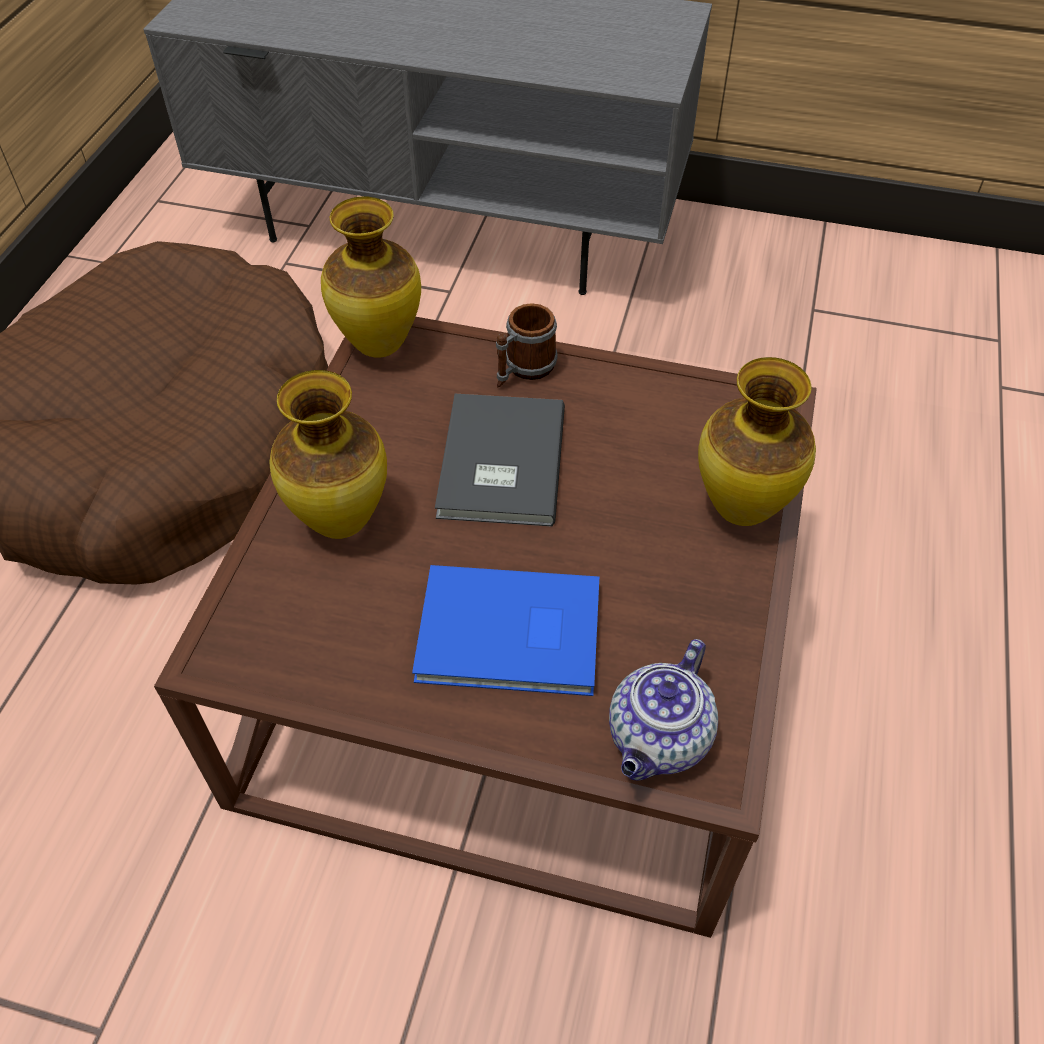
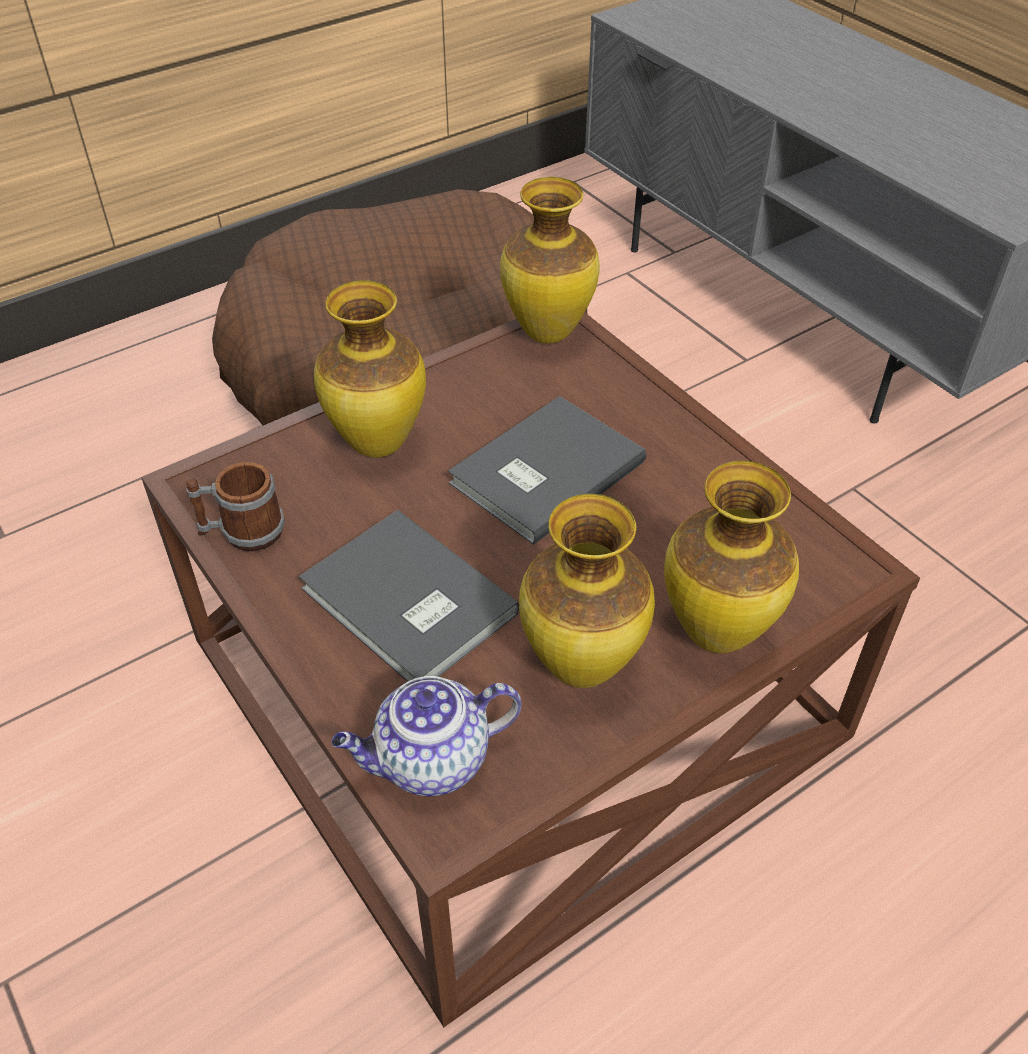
camera: 40 degrees right, 5 degrees down
(511, 637) = (407, 605): blue book -> grey book
(523, 369) = (646, 411): mug -> mug (242, 532)
(681, 597) = (579, 668): none -> vase

